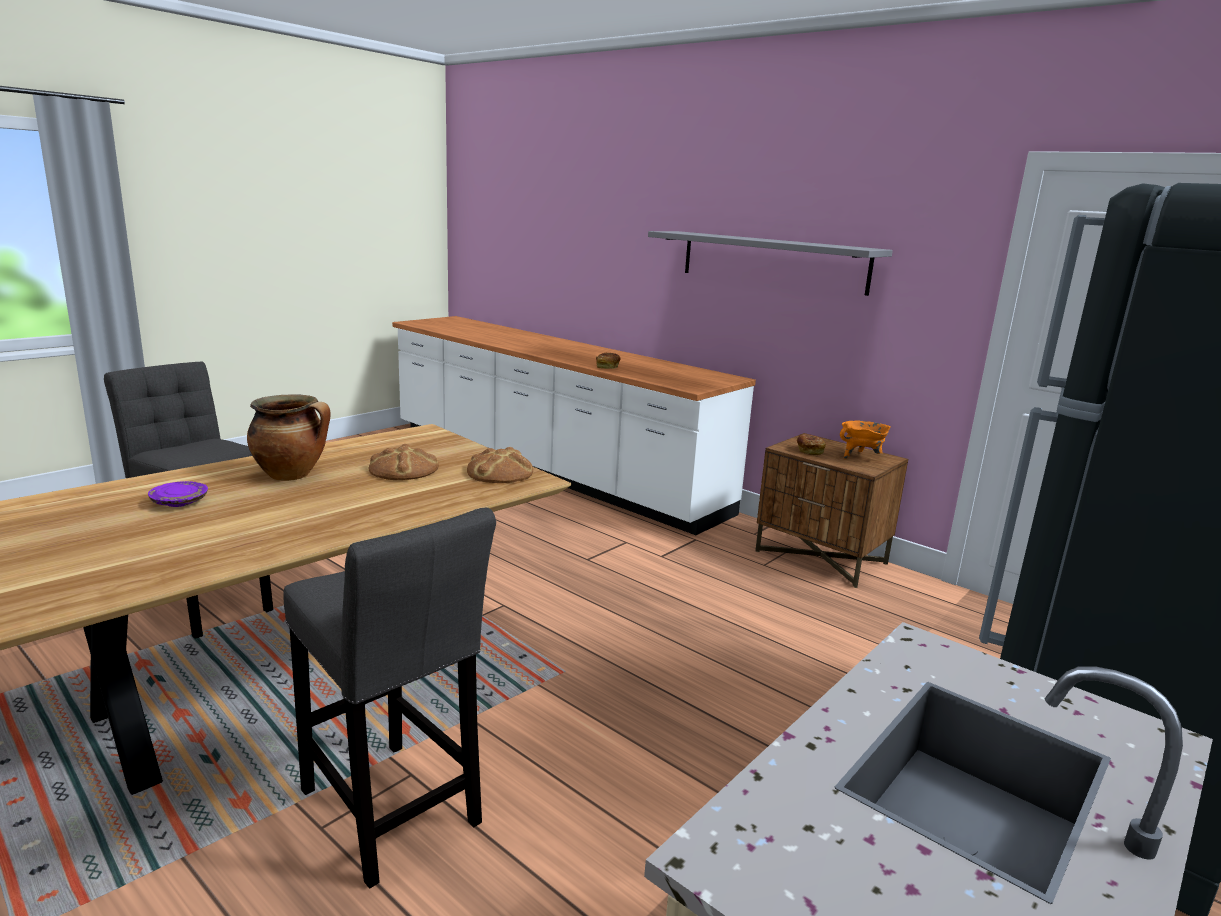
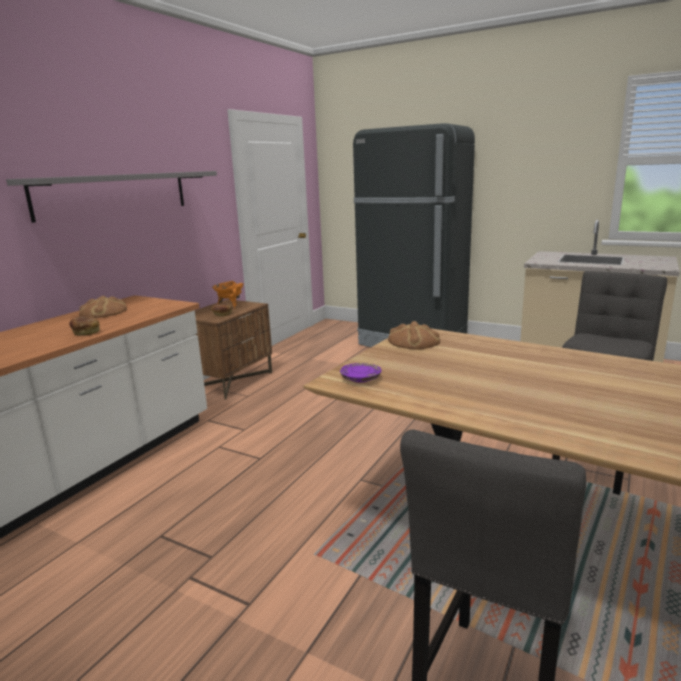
camera: 100 degrees left, 0 degrees up
(180, 502) = (635, 416): purple plate -> purple plate (360, 379)
(292, 475) = (516, 397): cooking pot -> none
(403, 469) = (447, 366): bread -> bread (103, 312)

